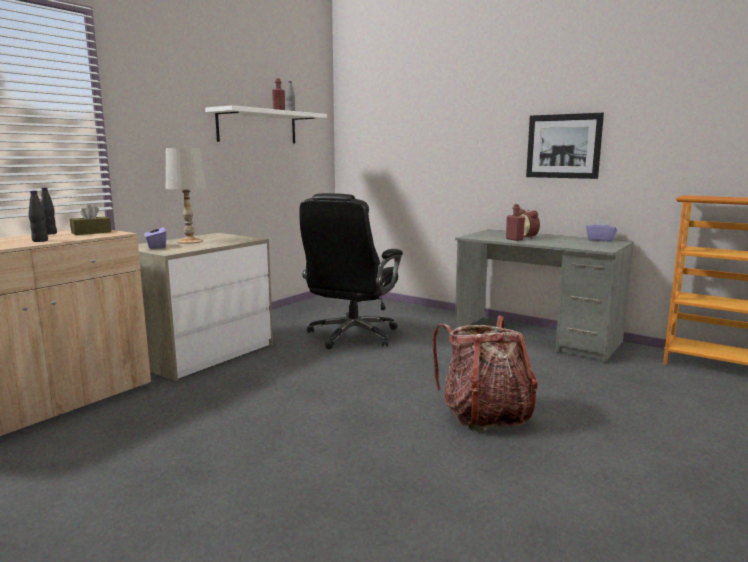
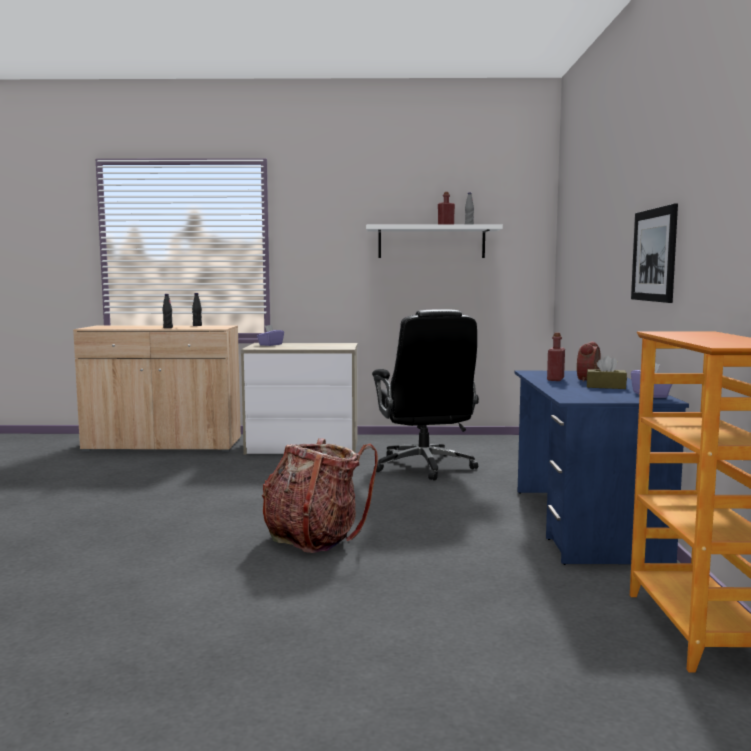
camera: 55 degrees right, 5 degrees down
(91, 232) = (212, 327): brown tissue box -> brown tissue box (606, 387)
(190, 241) = (303, 345): white table lamp -> none
(352, 336) = (424, 467): black office chair -> black office chair turned 90 degrees counterclockwise
(536, 337) = (584, 524): grey desk -> blue desk

